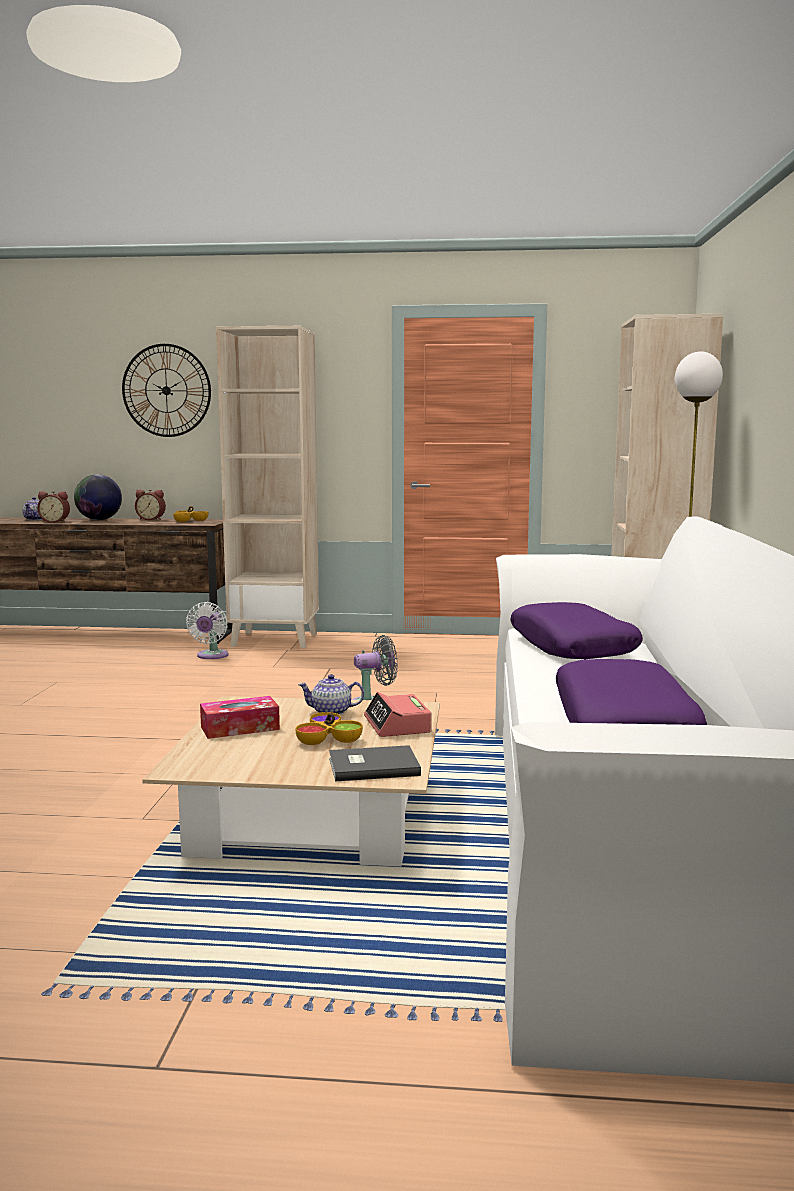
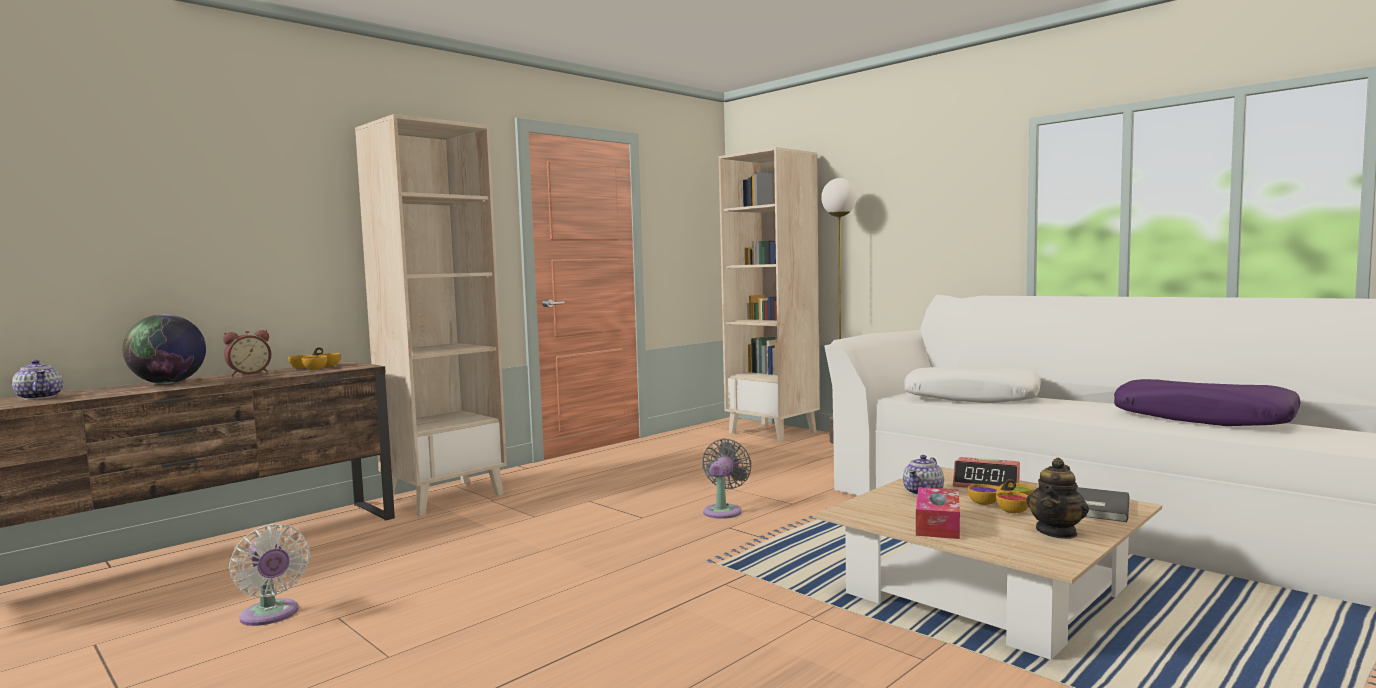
camera: 50 degrees left, 5 degrees down
(55, 522) = (107, 393): alarm clock -> none
(166, 390) = (252, 194): wall clock -> none
(211, 656) = (433, 529): white fan -> white fan (271, 616)
(267, 762) = (1057, 532): none -> teapot
(573, 647) = (971, 398): purple pillow -> white pillow

